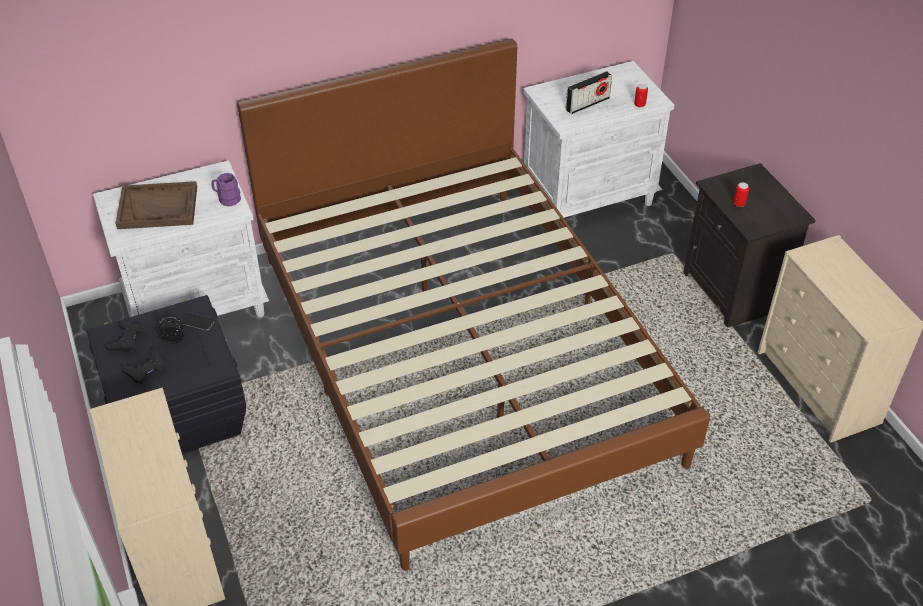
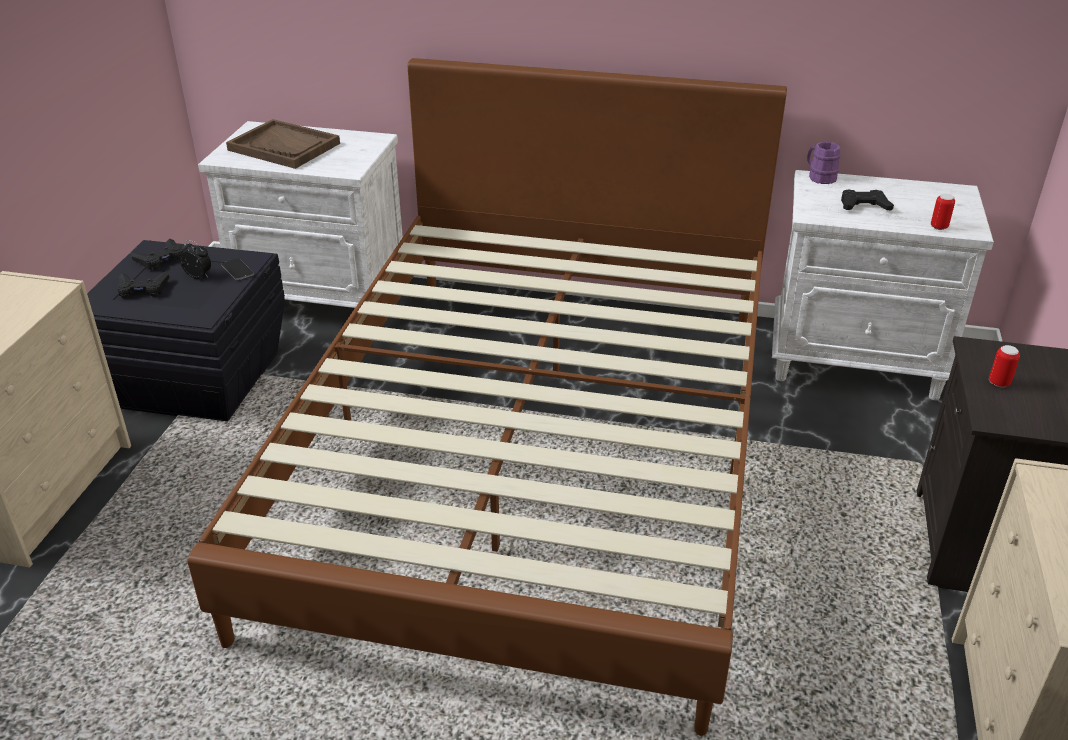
camera: 35 degrees right, 10 degrees down
(227, 199) = (353, 160): purple mug -> purple mug (819, 177)
(587, 104) = (864, 206): radio -> black game controller

